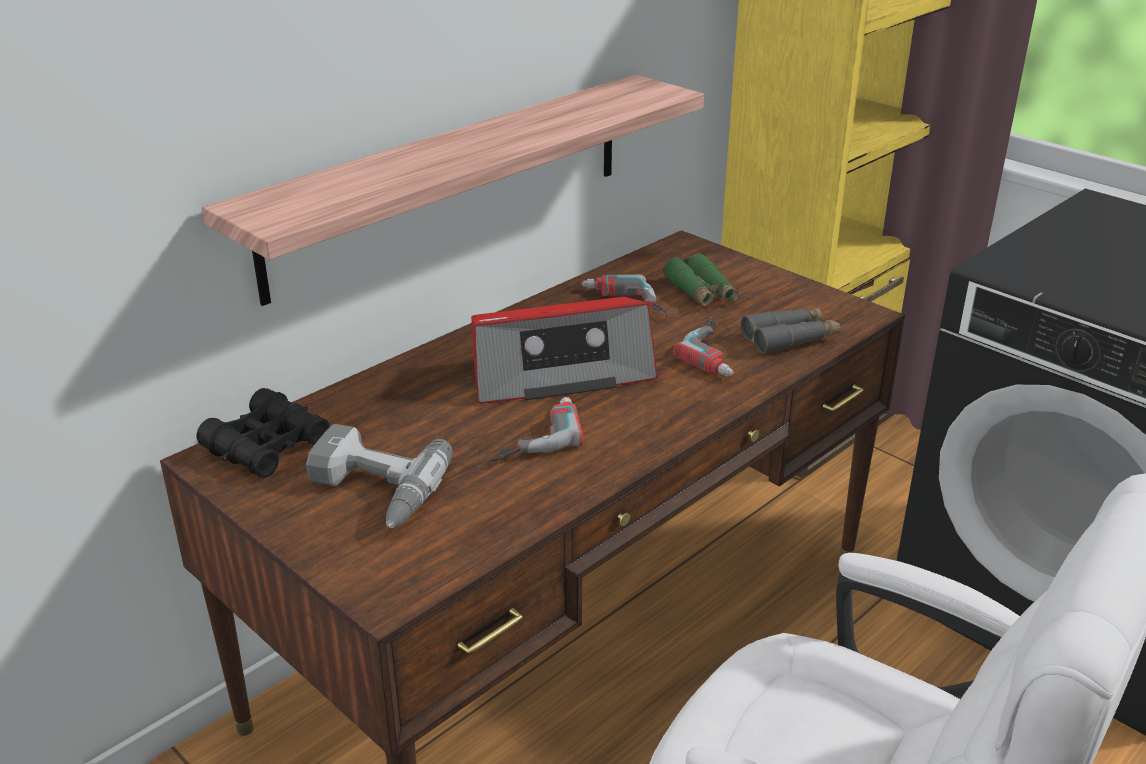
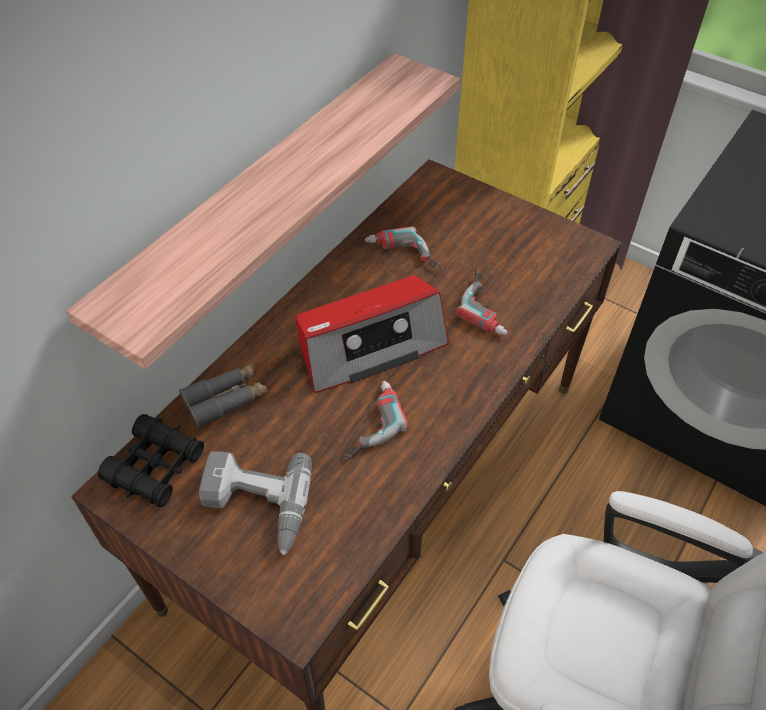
camera: 10 degrees left, 20 degrees up
(701, 292) = (461, 234): green binoculars -> none
(790, 338) = (540, 282): grey binoculars -> grey binoculars (226, 399)

